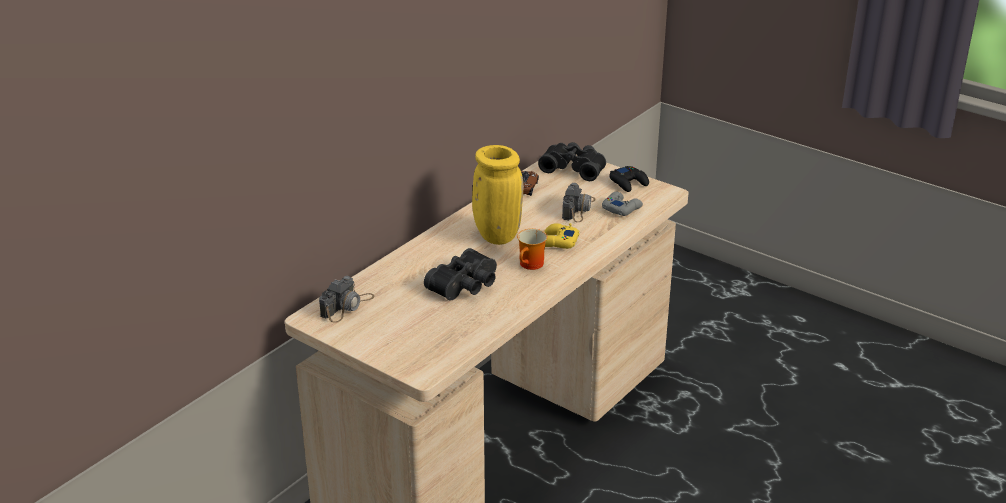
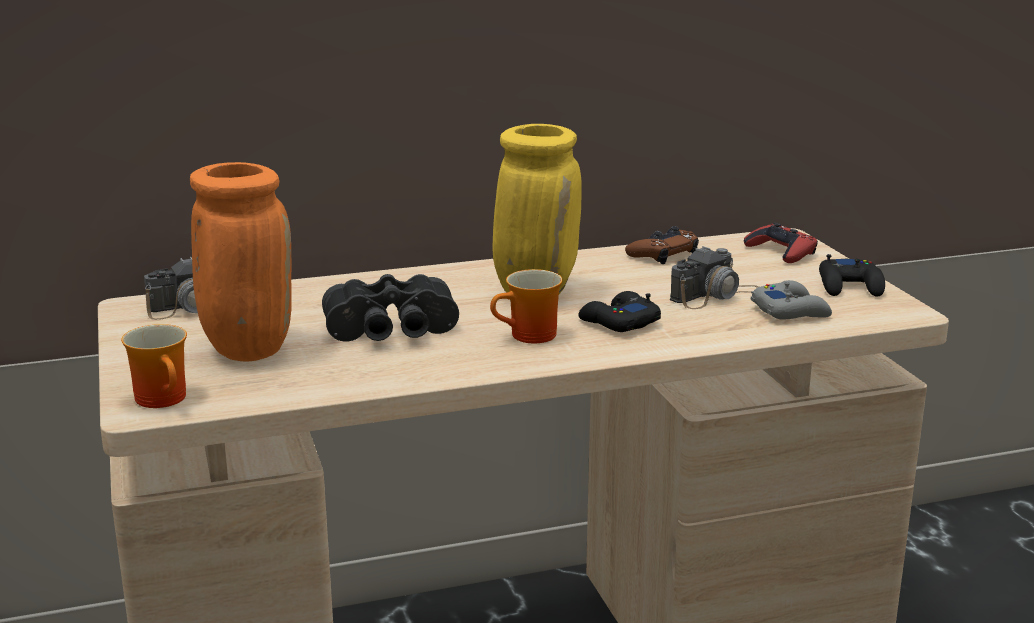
camera: 35 degrees right, 10 degrees down
(413, 322) = (245, 349): none -> orange vase
(423, 363) = (166, 399): none -> mug
(558, 242) = (619, 322): yellow game controller -> black game controller
(574, 168) = (781, 251): black binoculars -> red game controller

